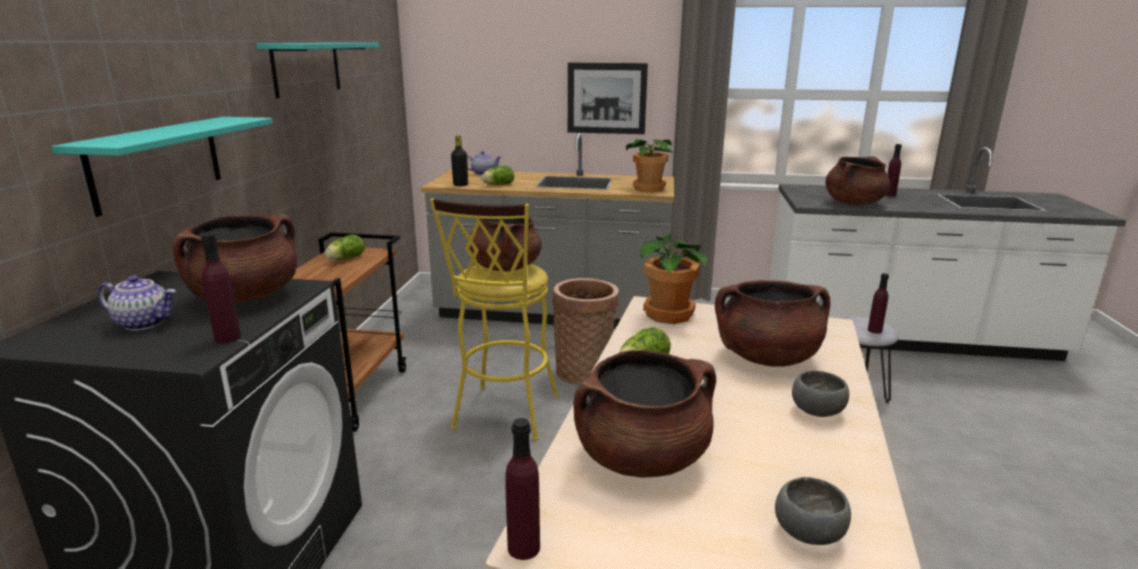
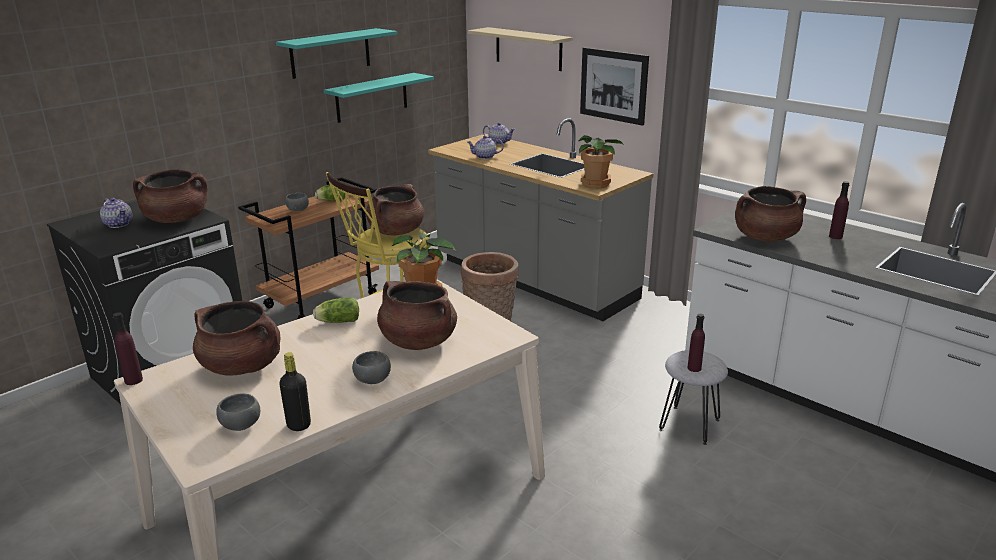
camera: 35 degrees right, 5 degrees up
(157, 162) = (178, 126): turquoise shelf -> turquoise shelf (372, 97)
(227, 338) = (133, 242): purple bottle -> none
(317, 276) = (297, 210): none -> grey bowl
(460, 185) = (458, 152): black bottle -> black bottle (298, 425)
(494, 71) = (528, 49): none -> beige shelf
(497, 185) = (485, 157): lettuce -> teapot

